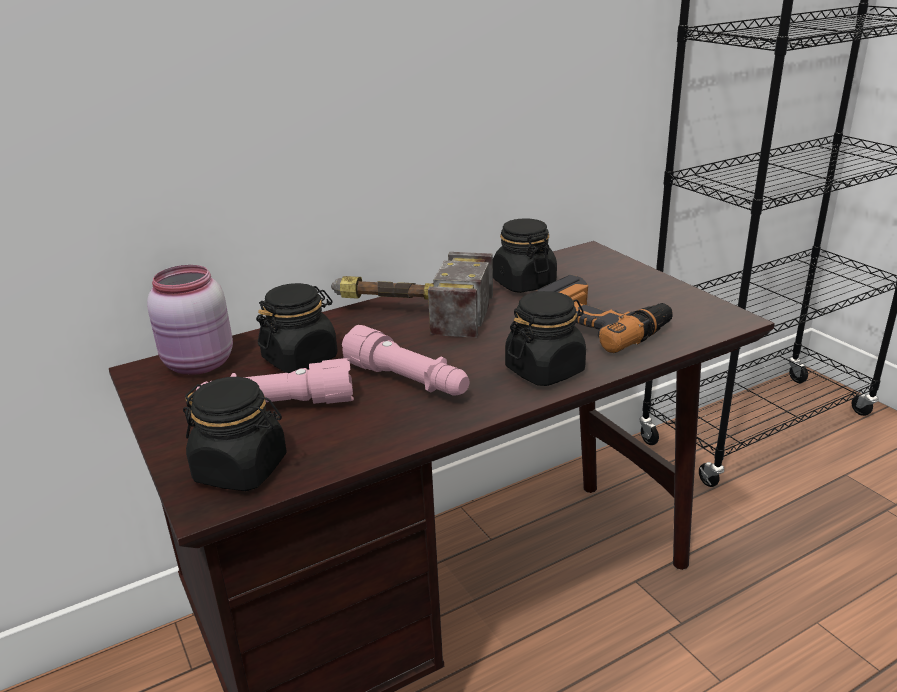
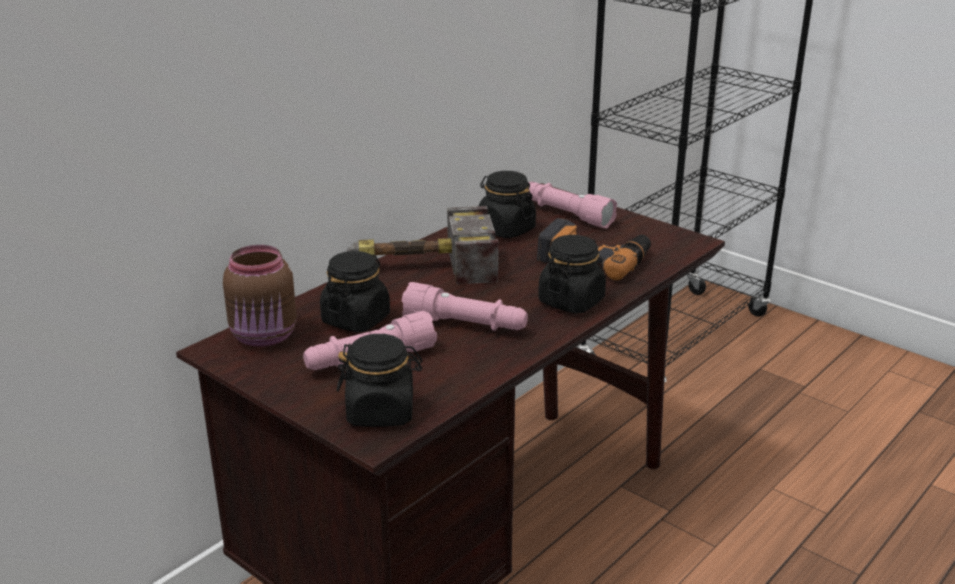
camera: 20 degrees left, 0 degrees up
(199, 365) = (265, 337): pink jar -> brown jar
(599, 274) = (566, 214): none -> pink flashlight

